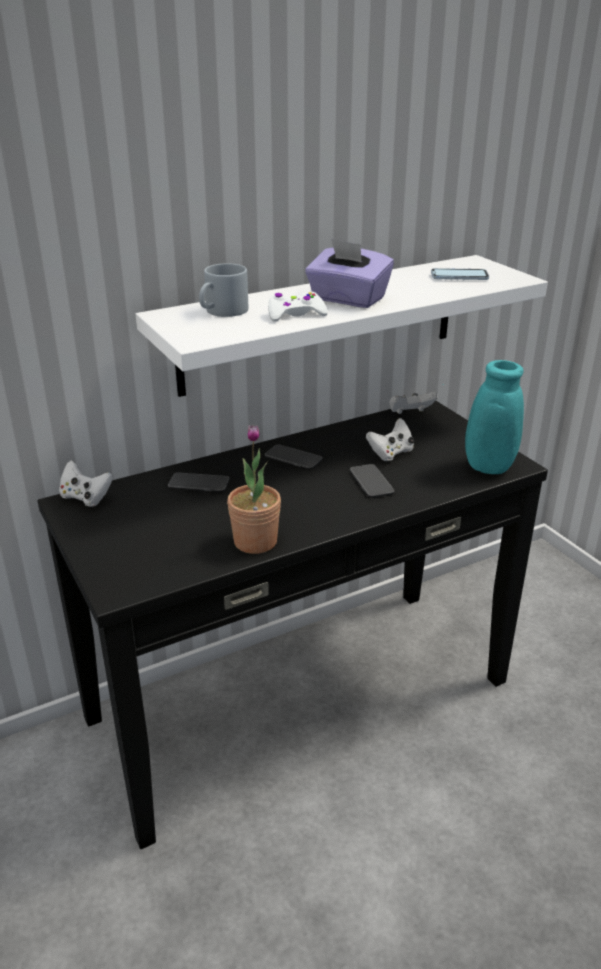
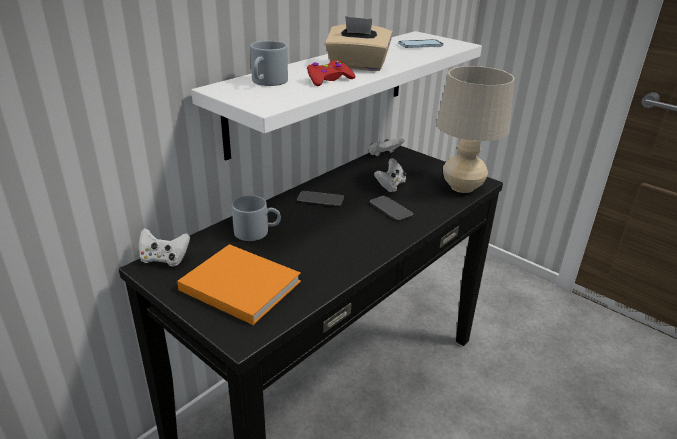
camera: 20 degrees left, 0 degrees up
(144, 537) = (237, 284): none -> orange book
(199, 484) = (257, 231): phone -> grey mug
(255, 542) = (334, 271): potted plant -> none
(295, 314) = (329, 80): white game controller -> red game controller
(347, 299) = (357, 66): purple tissue box -> beige tissue box
(485, 468) = (462, 187): turquoise vase -> beige table lamp

